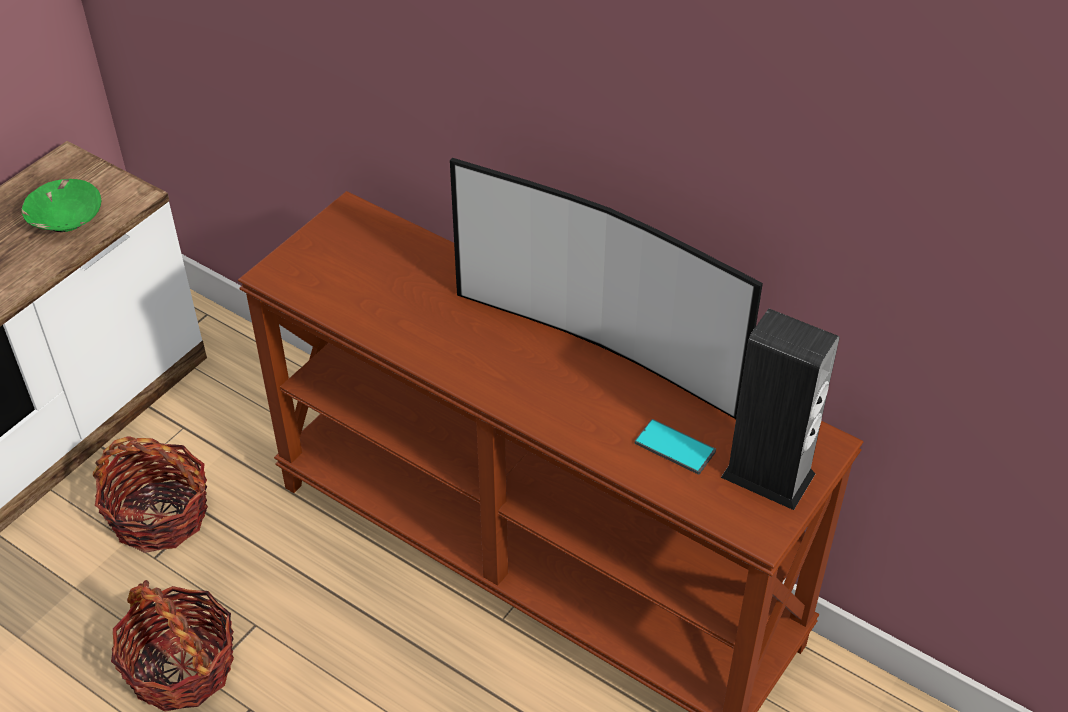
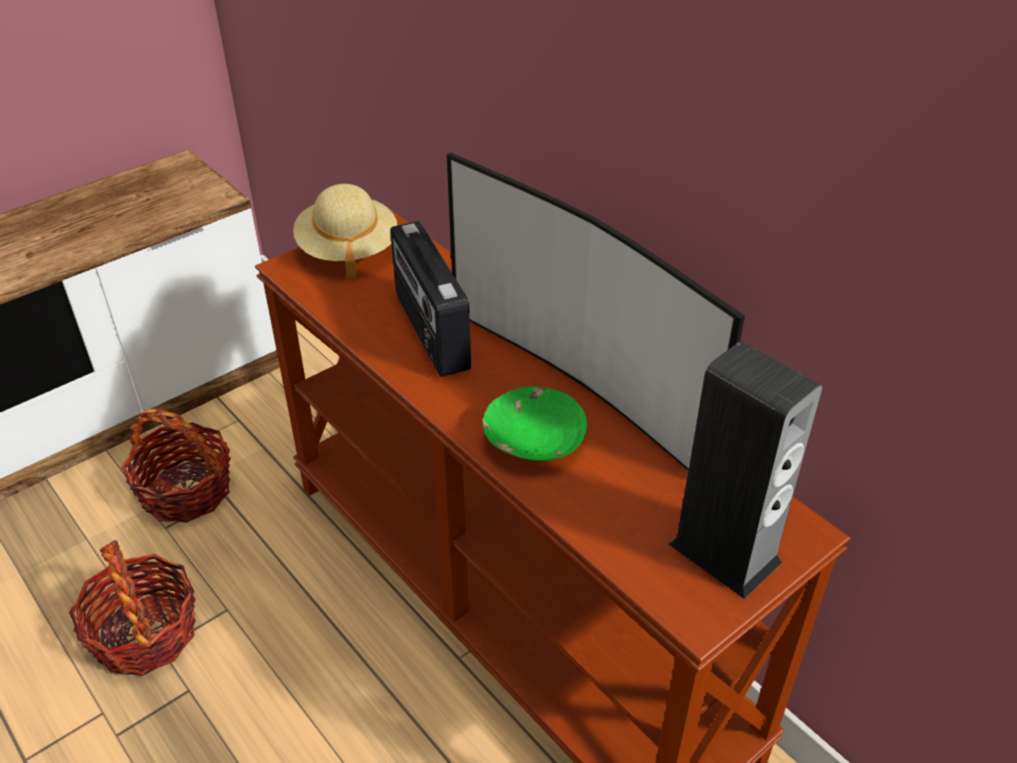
camera: 15 degrees right, 5 degrees down
(65, 218) = (154, 205): green bowl -> green bowl (533, 439)
(325, 246) = (348, 250): none -> beige hat
(443, 320) = (430, 332): none -> radio
(675, 447) = (626, 501): phone -> none

